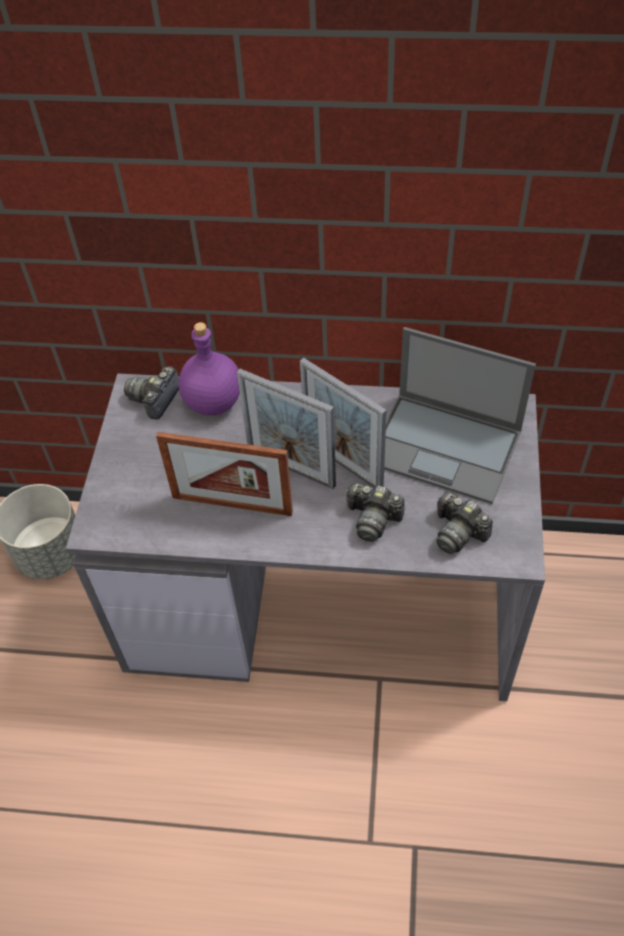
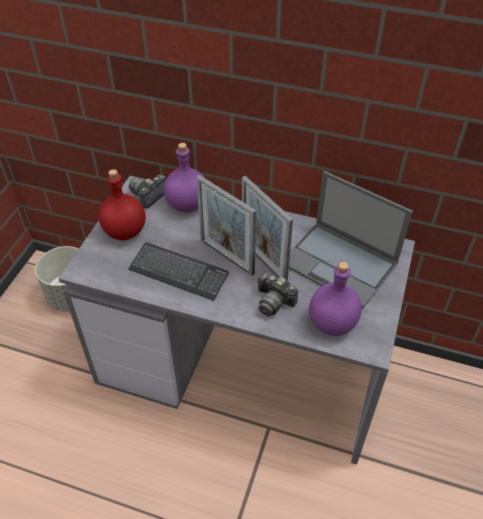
camera: 10 degrees right, 5 degrees down
(137, 459) = (124, 231): none -> red bottle
(232, 505) = (178, 272): picture frame -> keyboard
(458, 532) = (333, 323): camera -> purple bottle

